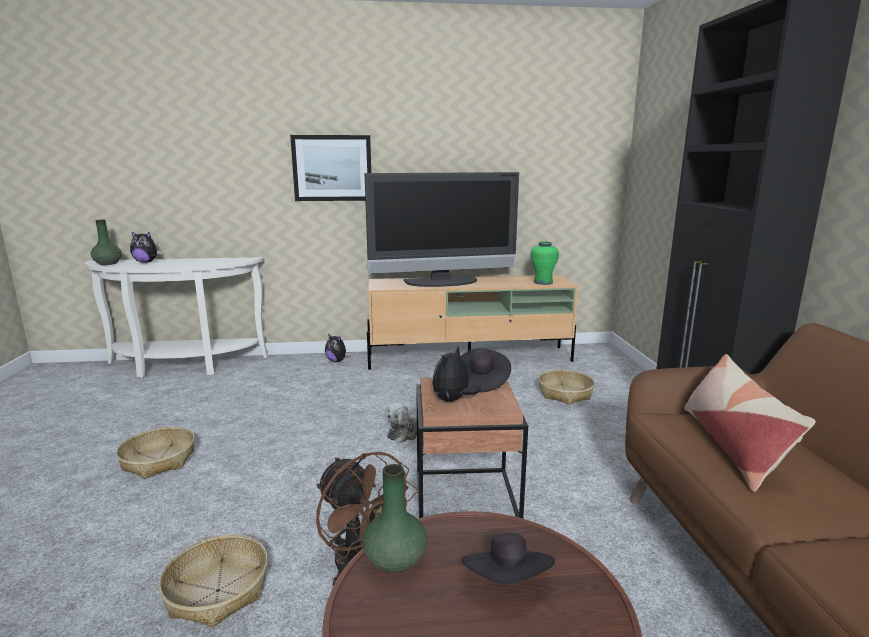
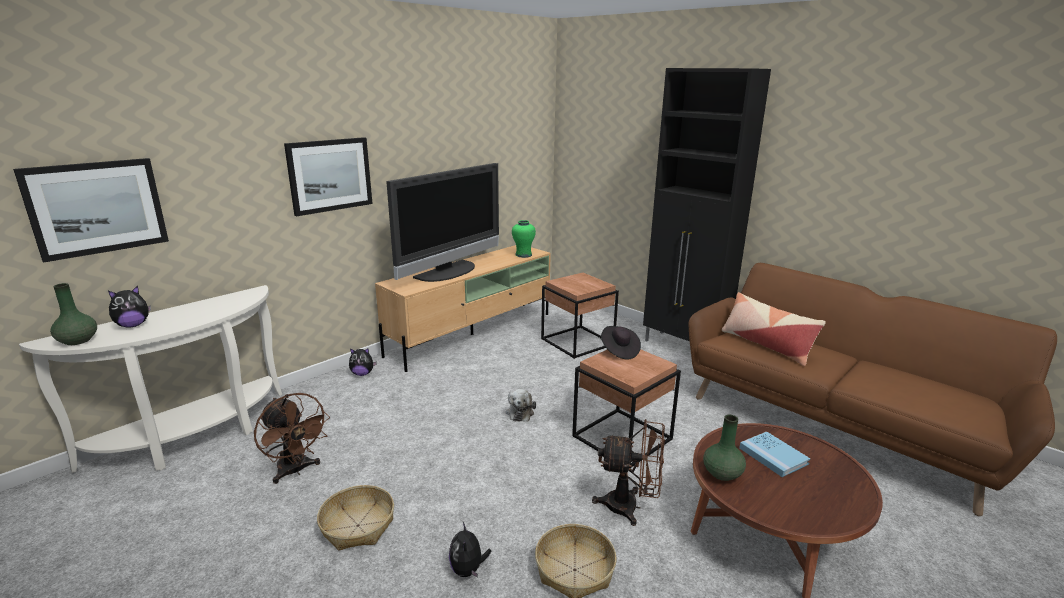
camera: 40 degrees left, 5 degrees up
(145, 172) = (97, 207): none -> picture
(192, 408) = (296, 471): none -> brown fan
(453, 400) = (628, 370): plush toy -> plush toy (468, 570)
(508, 582) = (773, 456): black hat -> blue book
(565, 393) = (576, 342): basket -> brown side table

